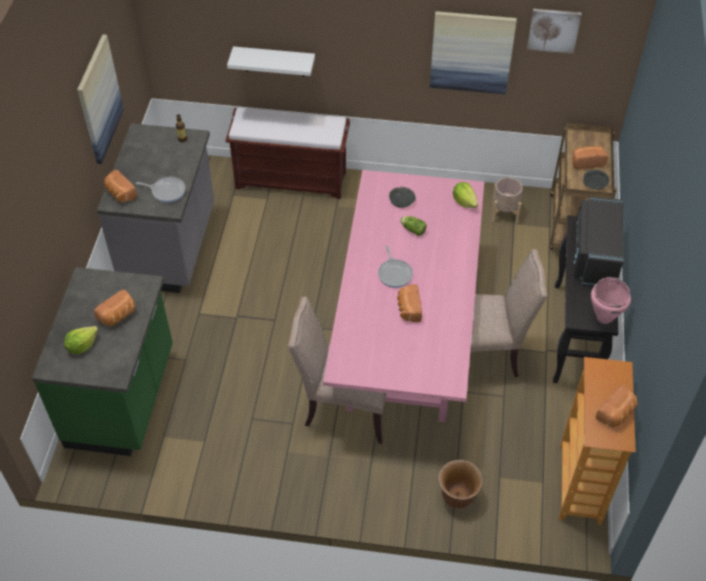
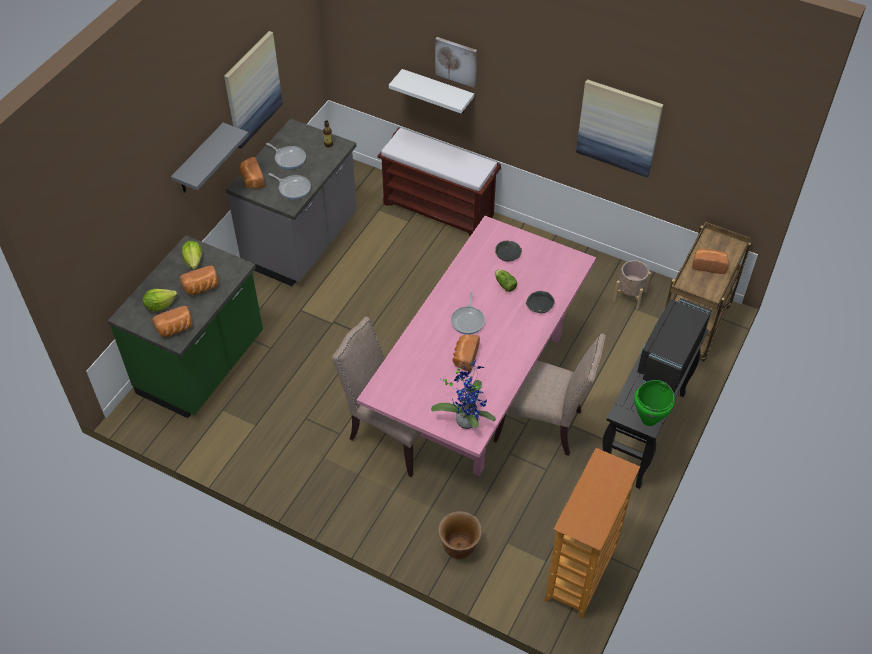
camera: 20 degrees right, 0 degrees up
(72, 185) = (199, 160): none -> grey shelf
(148, 163) = (289, 158): none -> frying pan
(438, 368) = (466, 418): none -> potted plant
(464, 201) = (567, 271): lettuce -> lettuce (194, 261)
(553, 30) = (698, 124): picture -> picture (456, 61)
(595, 183) = (706, 288): grey bowl -> grey bowl (539, 305)
(603, 317) = (648, 419): pink cooking pot -> green cooking pot
(616, 414) = (599, 510): bread -> bread (175, 329)

